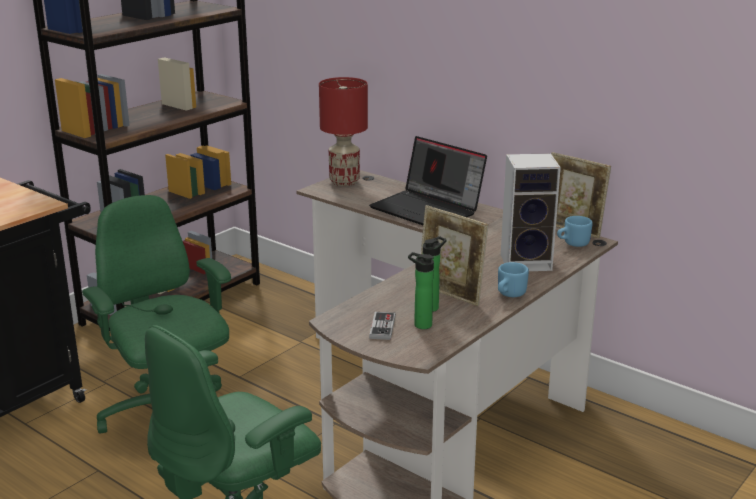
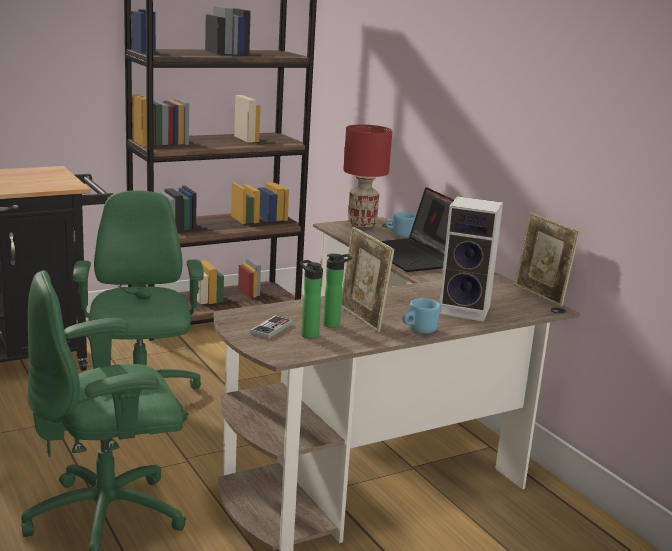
camera: 20 degrees right, 5 degrees down
(572, 244) = (527, 305): blue mug -> blue mug (399, 235)

